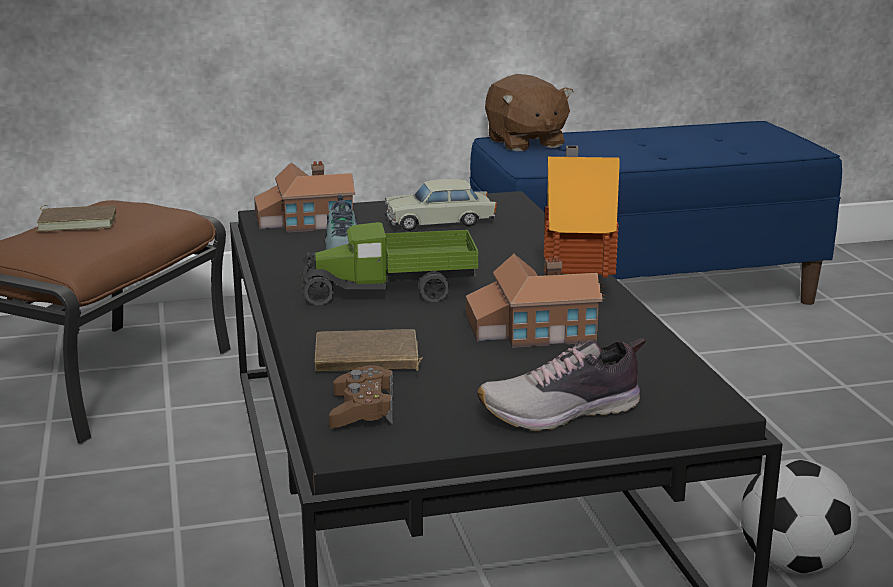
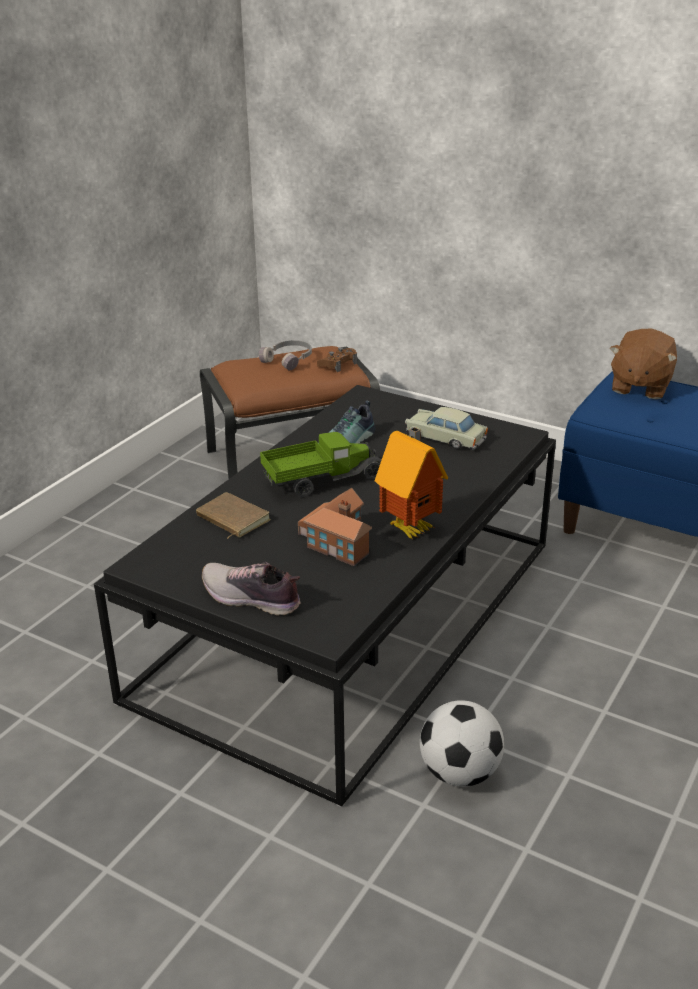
camera: 45 degrees right, 10 degrees up
(78, 222) = (289, 360): brown book -> grey headphones
(303, 221) = (373, 406): toy house -> none
(362, 410) = (176, 548): brown game controller -> brown game controller (338, 364)
(390, 292) = (321, 480): toy truck -> toy truck turned 120 degrees clockwise

